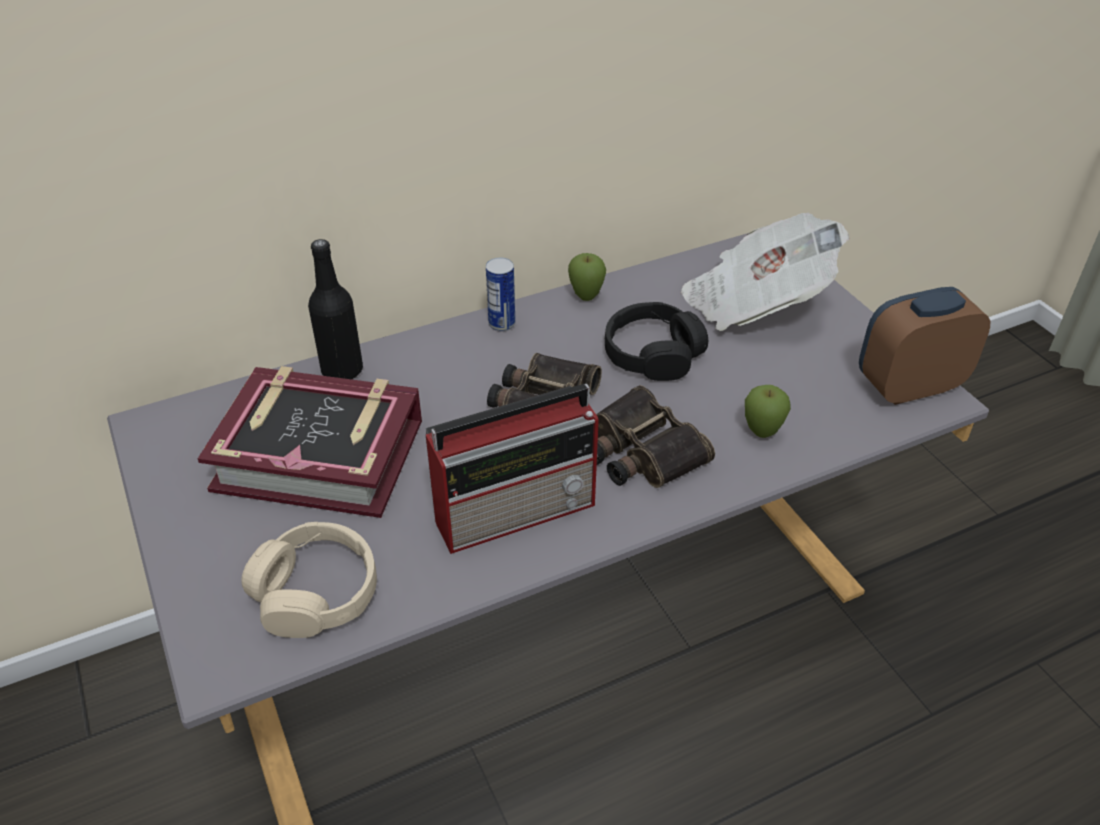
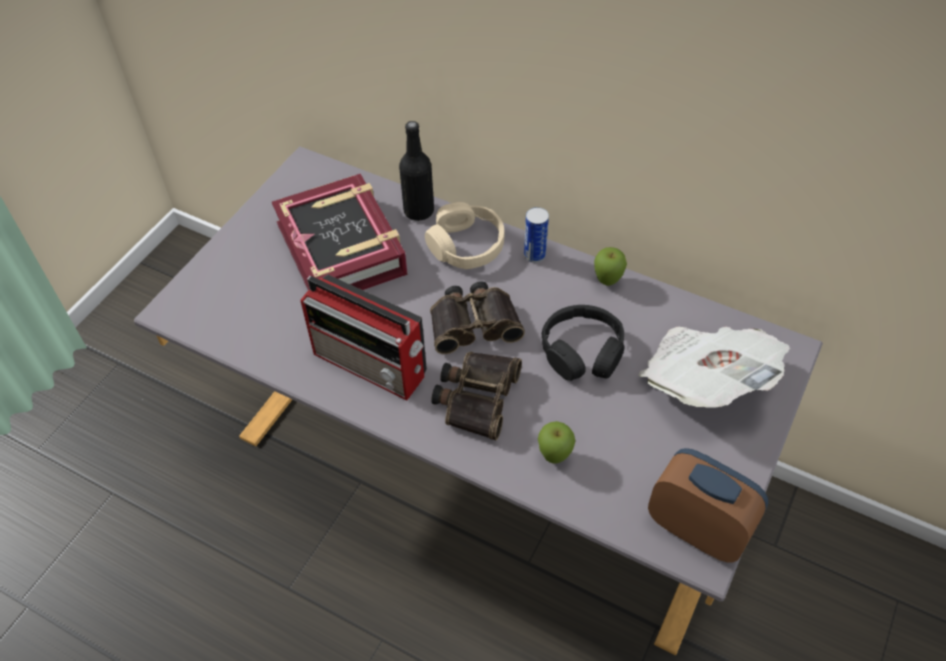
camera: 55 degrees right, 10 degrees up
(315, 592) = (243, 315): beige headphones -> beige headphones (466, 245)

